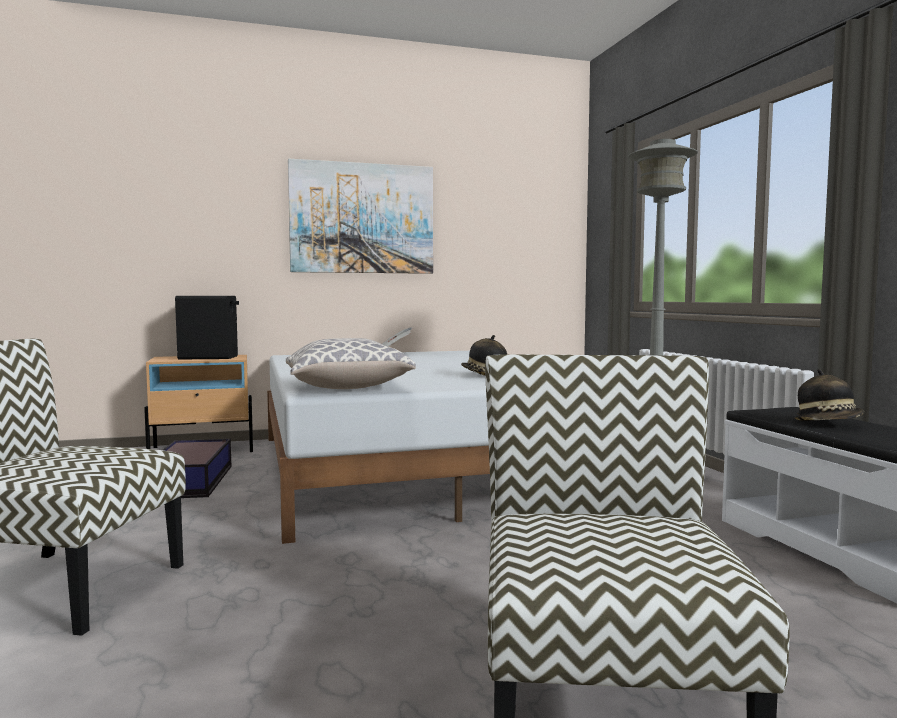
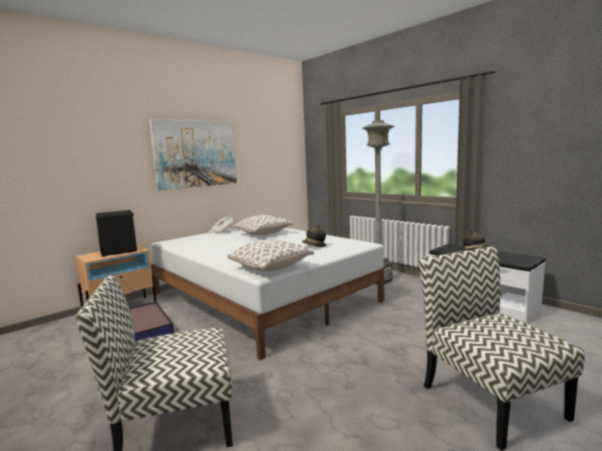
camera: 25 degrees left, 5 degrees up
(443, 359) = (263, 234): none -> pillow

